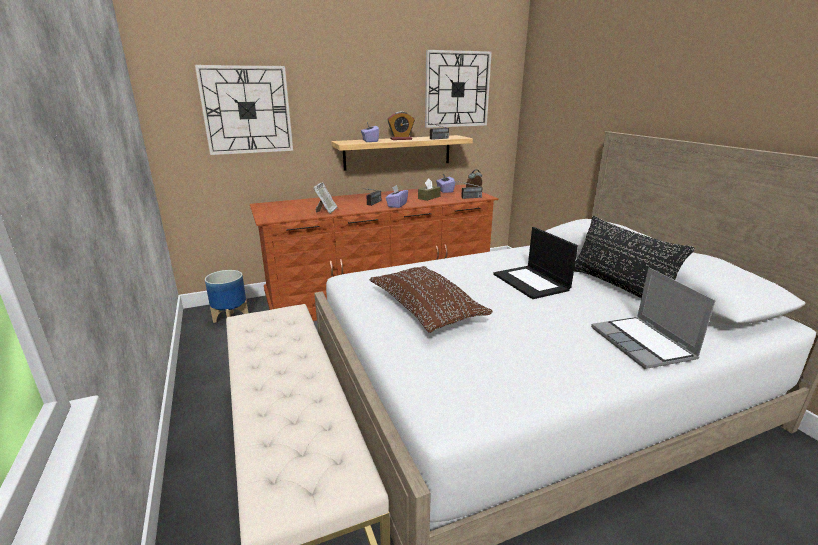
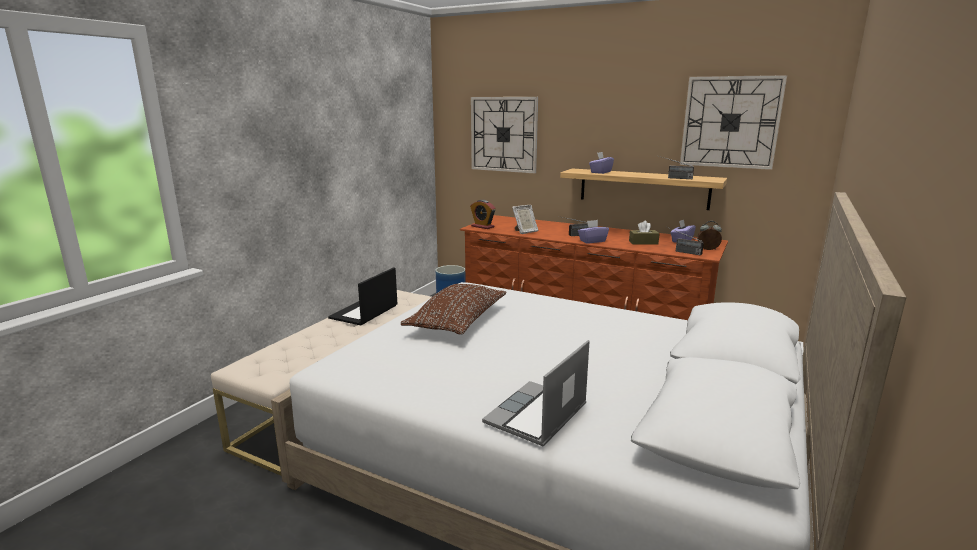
camera: 50 degrees right, 5 degrees down
(401, 139) = (638, 174): alarm clock -> alarm clock (482, 226)
(532, 282) = (584, 341): laptop -> laptop (364, 312)
(618, 287) = (657, 381): black pillow -> none

